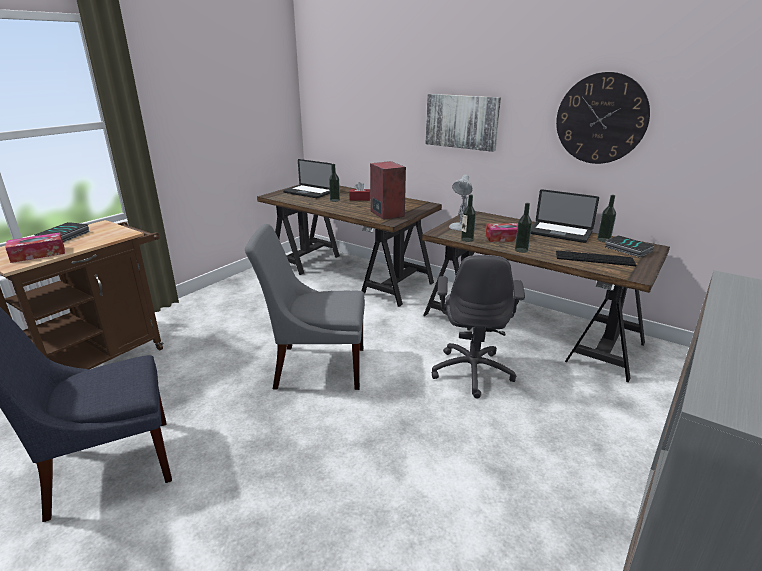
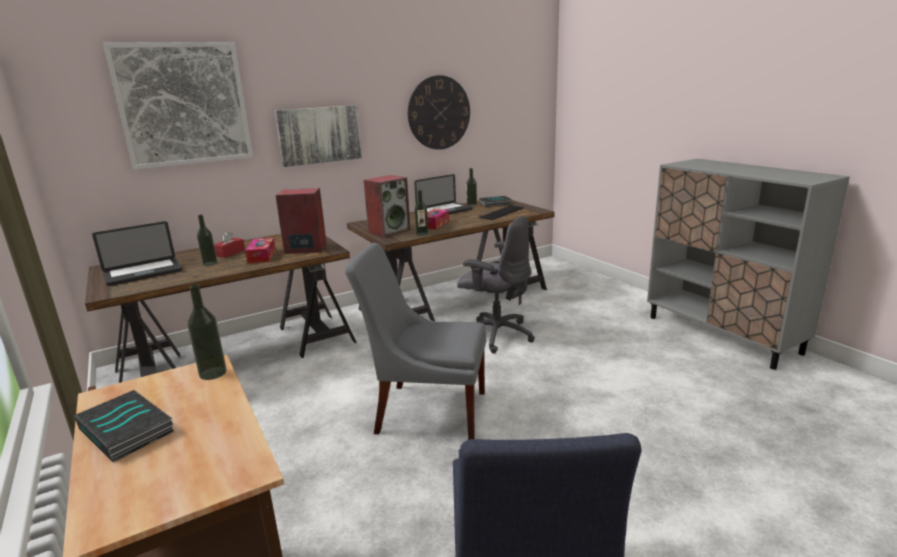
camera: 65 degrees left, 5 degrees down
(38, 254) = (209, 449): tissue box -> tissue box (262, 256)
(315, 366) = (426, 410): grey chair -> grey chair turned 75 degrees clockwise
(372, 82) = (183, 104): none -> picture
(460, 227) = (389, 231): white table lamp -> speaker
(521, 250) = (465, 224): bottle -> bottle (213, 373)

